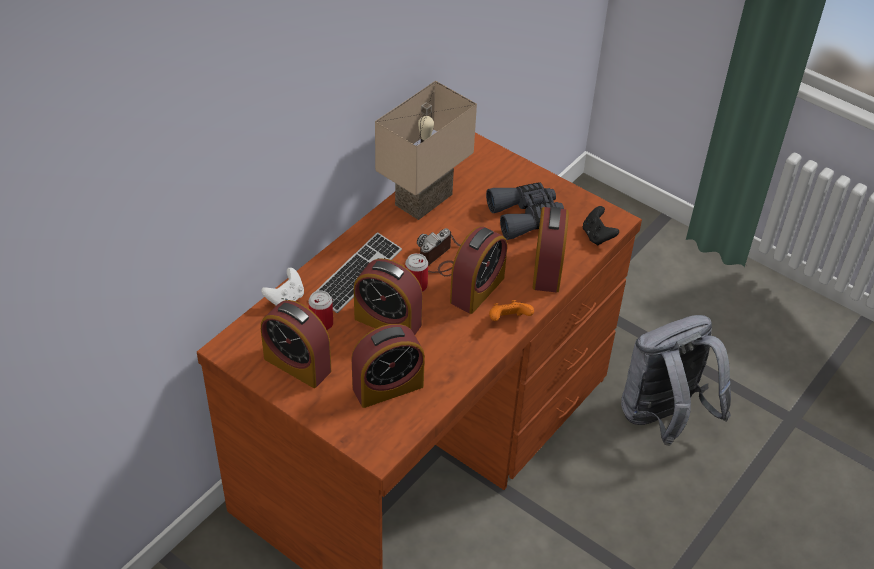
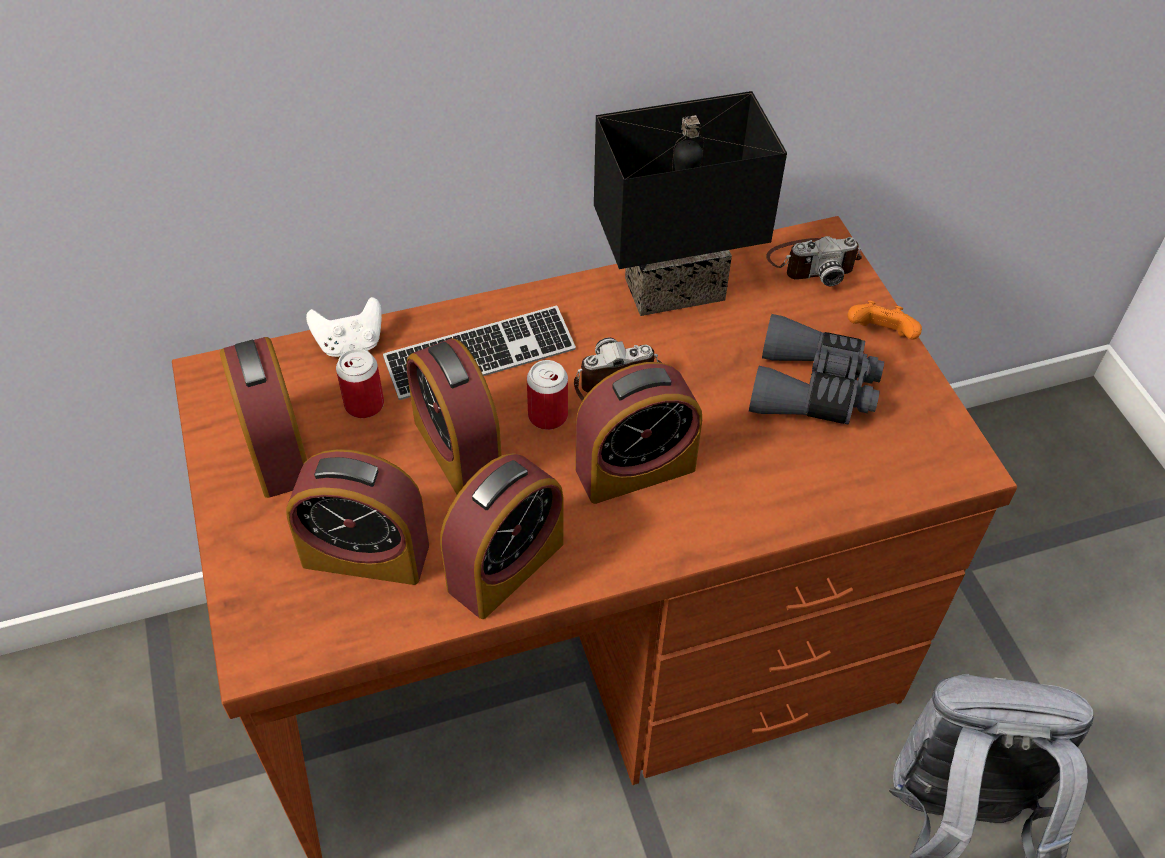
camera: 35 degrees right, 5 degrees up
(425, 201) = (674, 293): beige table lamp -> black table lamp
(478, 158) = (812, 263): none -> camera
(508, 320) = (642, 546): orange game controller -> orange game controller (880, 336)
(547, 269) = (778, 492): alarm clock -> alarm clock (506, 566)
(597, 236) = (911, 478): black game controller -> none

